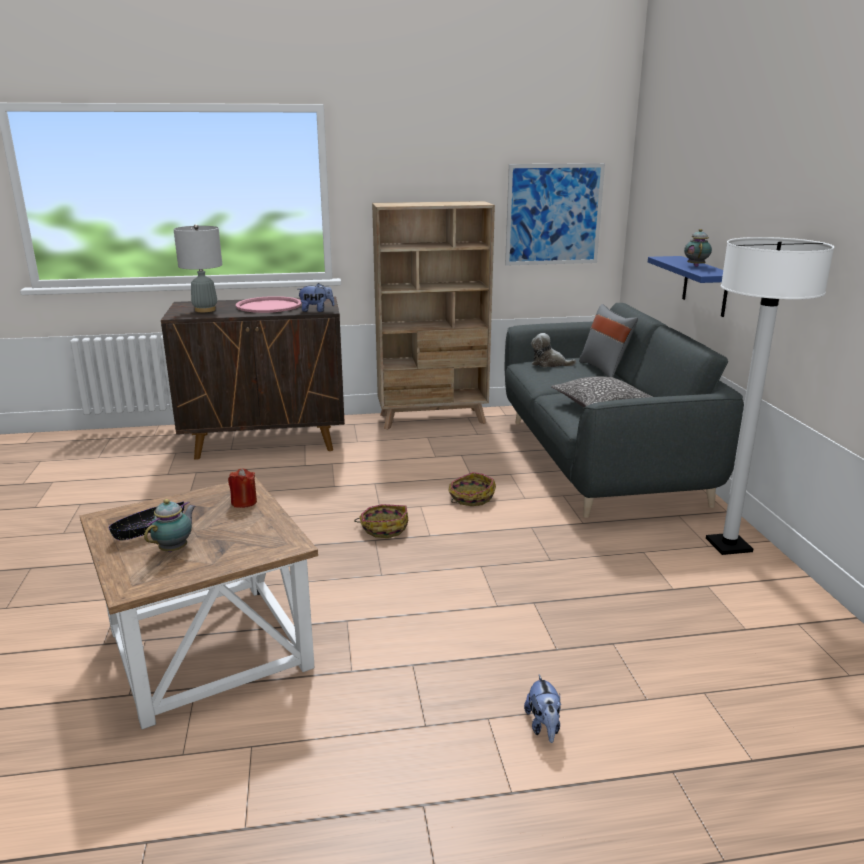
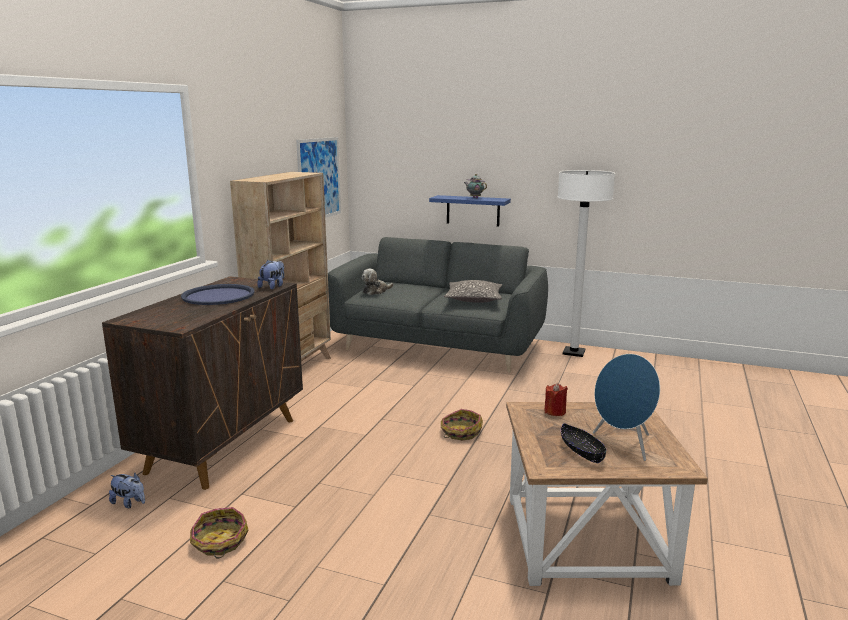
camera: 60 degrees left, 5 degrees down
(175, 549) = (623, 444): teapot -> blue speaker
(205, 310) = (179, 315): grey table lamp -> none
(269, 306) = (218, 296): pink tray -> blue tray
(471, 498) = (447, 394): basket -> basket (219, 542)
(543, 726) = (717, 444): plush toy -> plush toy (129, 503)
(605, 369) = (411, 284): grey pillow -> none

